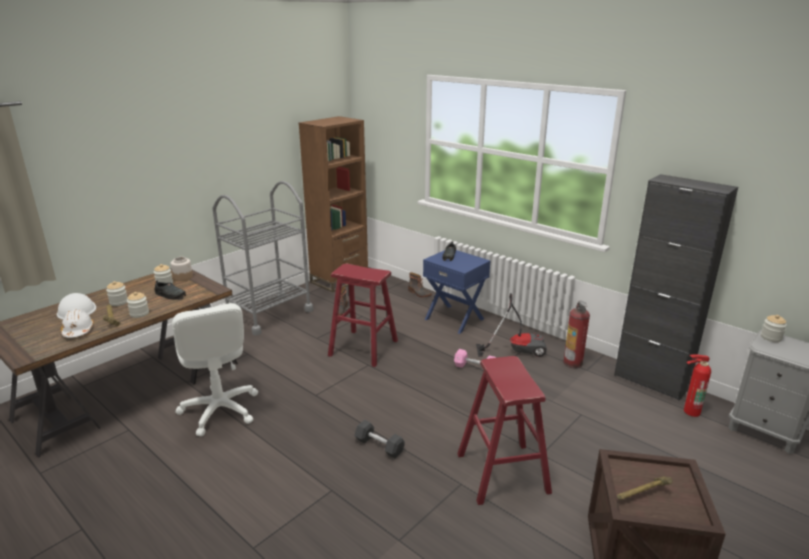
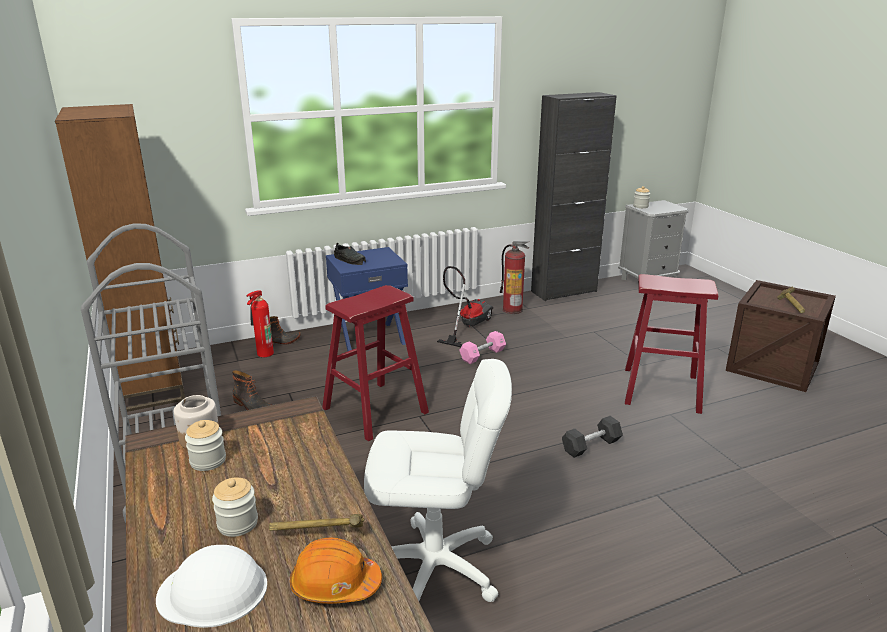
camera: 65 degrees left, 0 degrees up
(78, 331) = (335, 585): white hard hat -> orange hard hat
(139, 314) = (324, 497): jar -> none
(170, 295) = (271, 456): black shoe -> none
(689, 411) = (612, 293): fire extinguisher -> fire extinguisher (263, 354)

